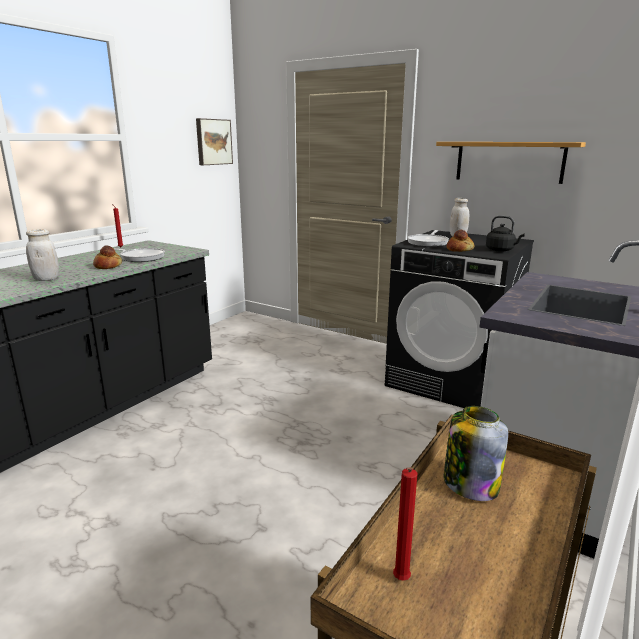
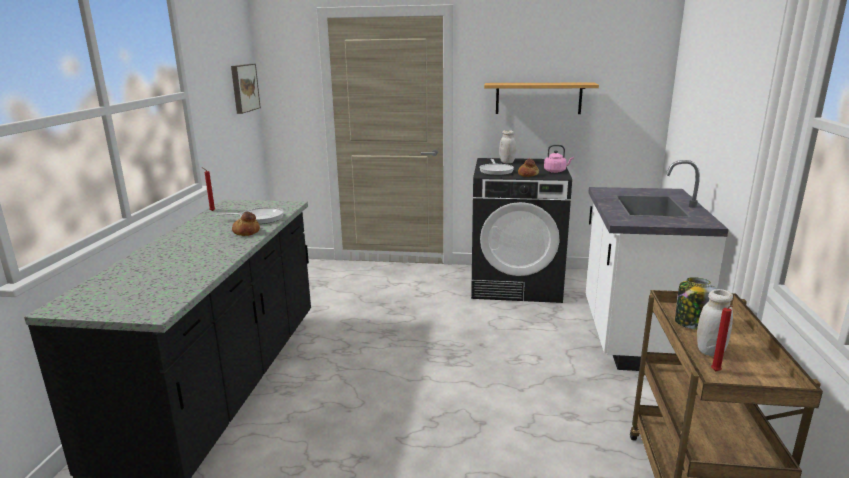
camera: 25 degrees left, 0 degrees up
(46, 279) = (213, 254): white jar -> white jar (710, 350)
(501, 250) = (556, 171): black kettle -> pink kettle

